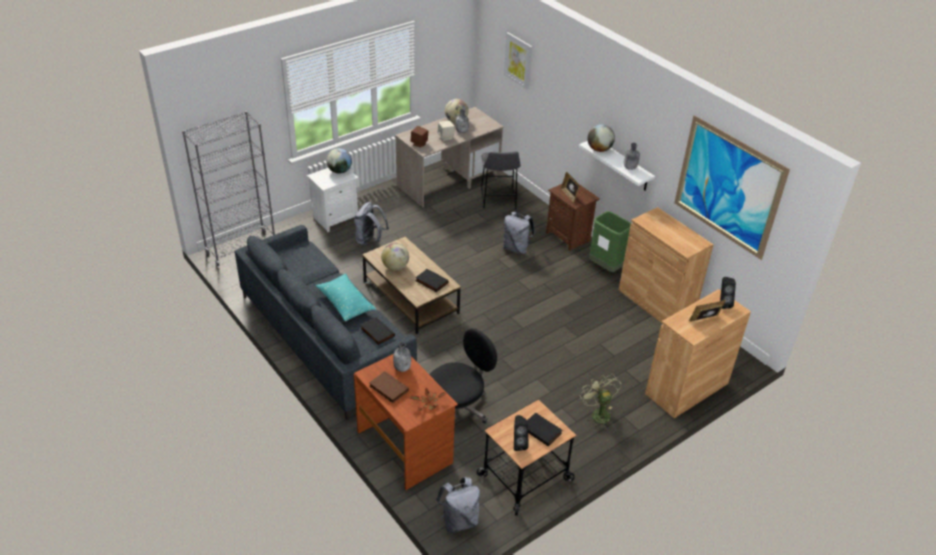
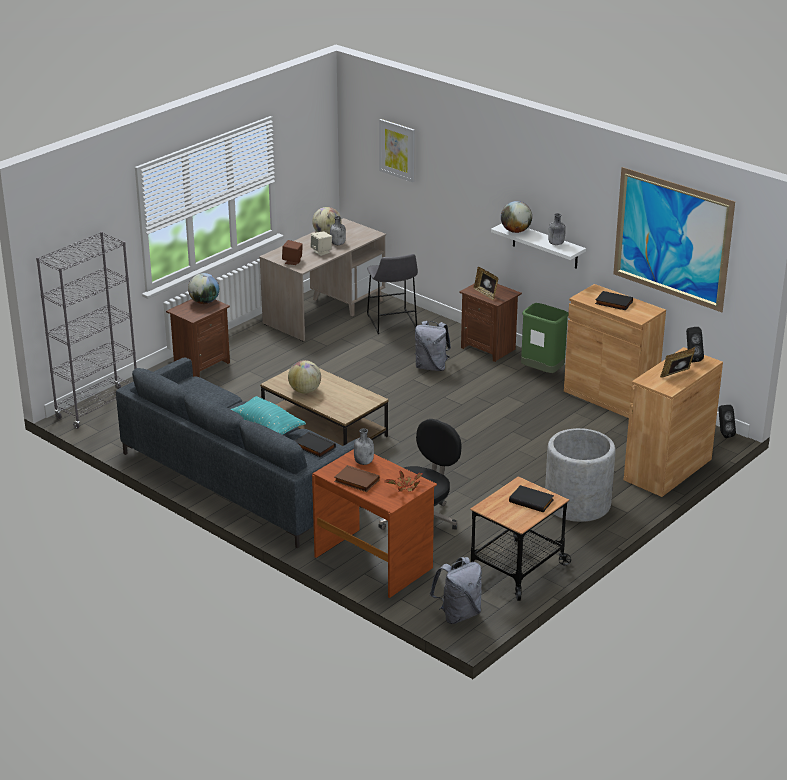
camera: 10 degrees left, 10 degrees down
(335, 219) = (201, 365): white nightstand -> brown nightstand
(370, 240) = (253, 381): grey backpack -> none
(431, 282) = (352, 399): black book -> black book (613, 303)
(518, 443) = (510, 514): black speaker -> black speaker (723, 434)
(598, 413) = (577, 504): green fan -> grey planter

